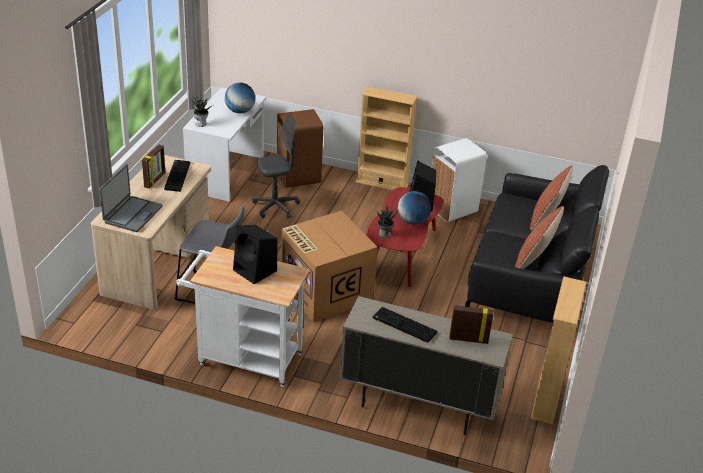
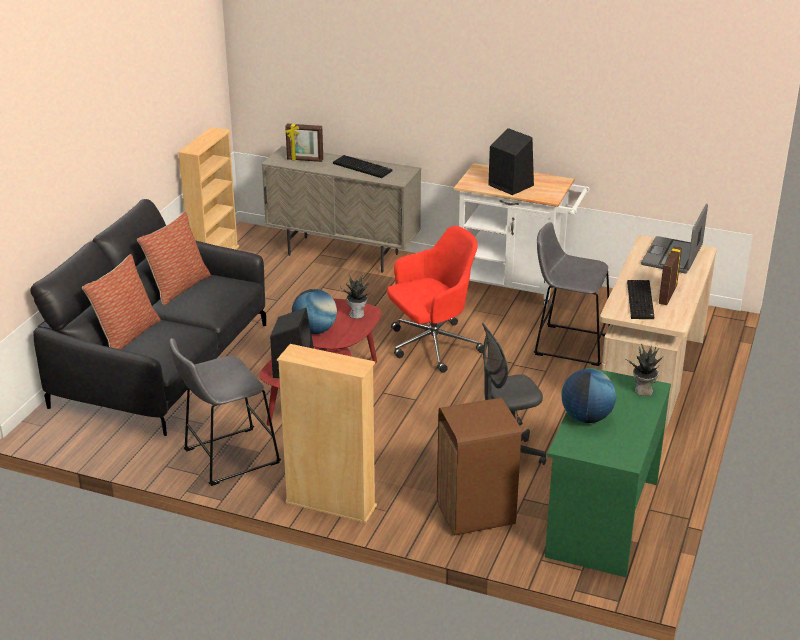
camera: 175 degrees left, 5 degrees down
(227, 174) = (601, 518): white desk -> green desk
(324, 292) = (432, 346): cardboard box -> red office chair
(453, 209) = (226, 458): white trash can -> grey stool

